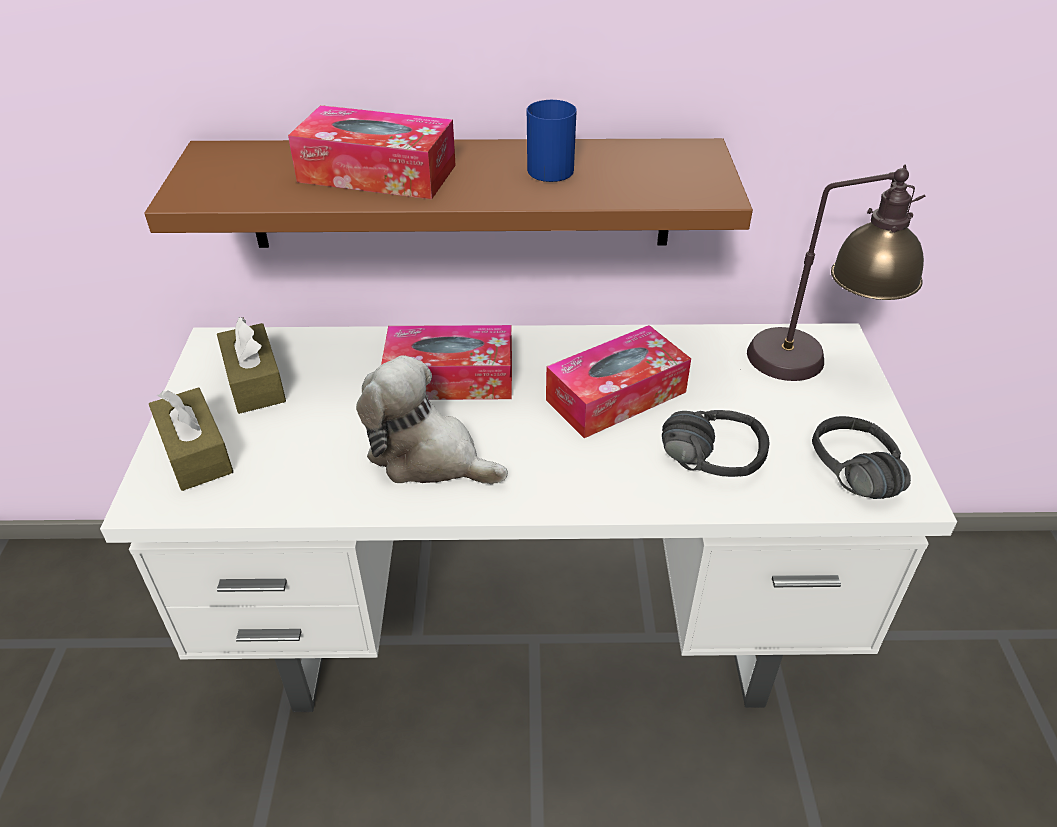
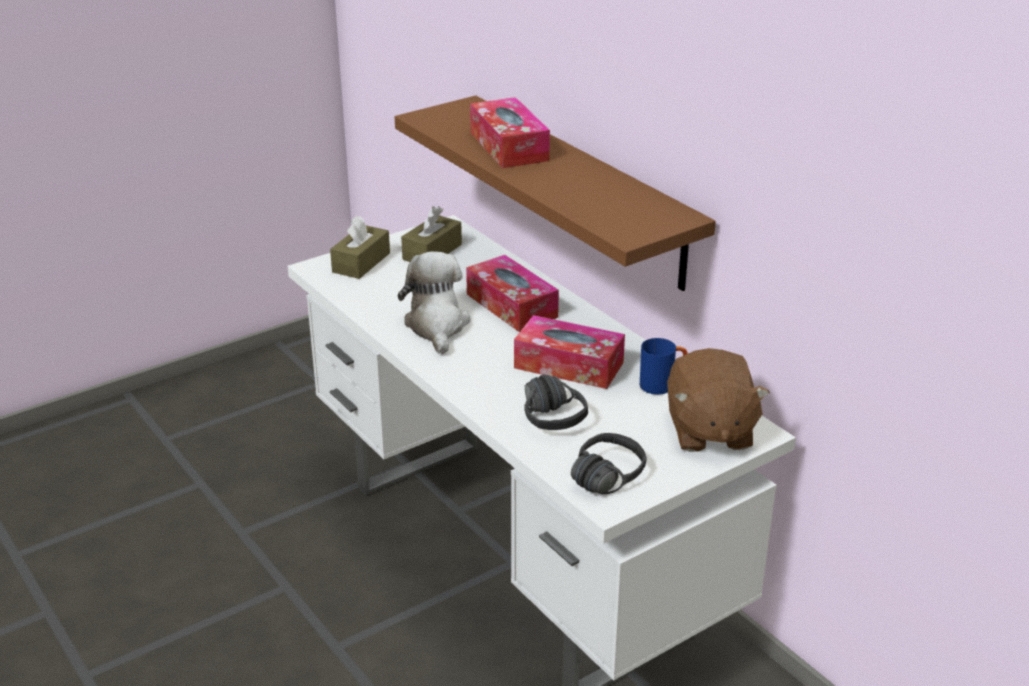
camera: 55 degrees right, 10 degrees down
(553, 168) = (587, 185): blue mug -> blue mug (662, 385)
(815, 365) = (709, 431): table lamp -> brown plush toy

